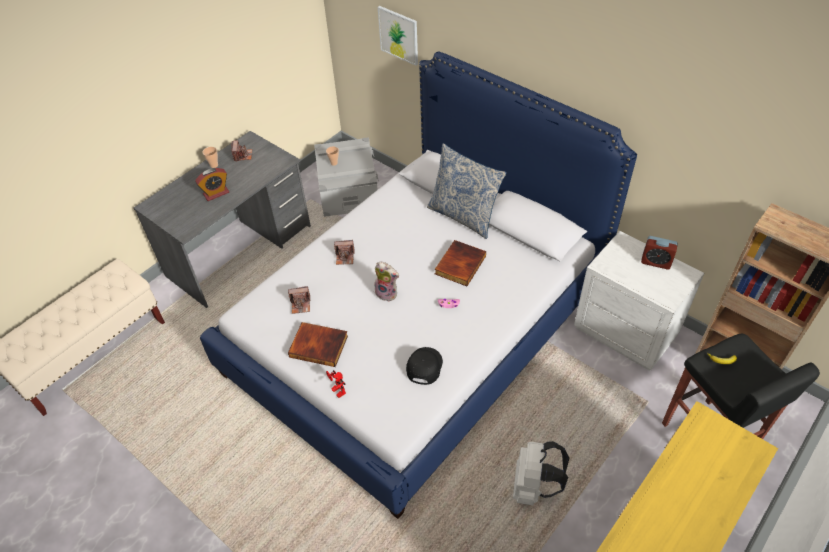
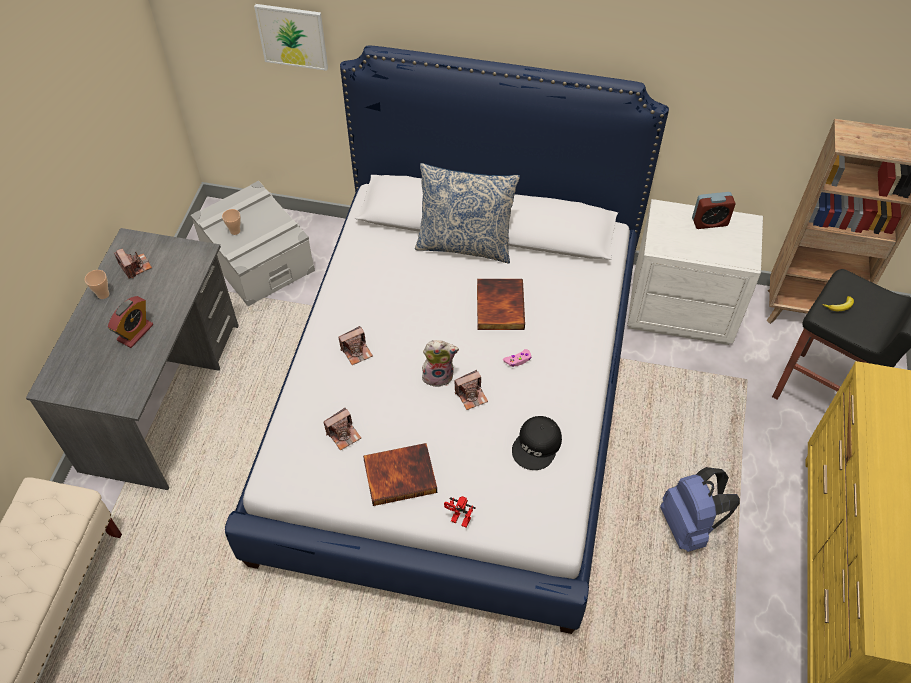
camera: 30 degrees left, 5 degrees up
(400, 314) = (471, 395): none -> camera
(423, 366) = (537, 446): black cap -> black cap turned 135 degrees counterclockwise
(533, 487) = (689, 526): white backpack -> blue backpack

